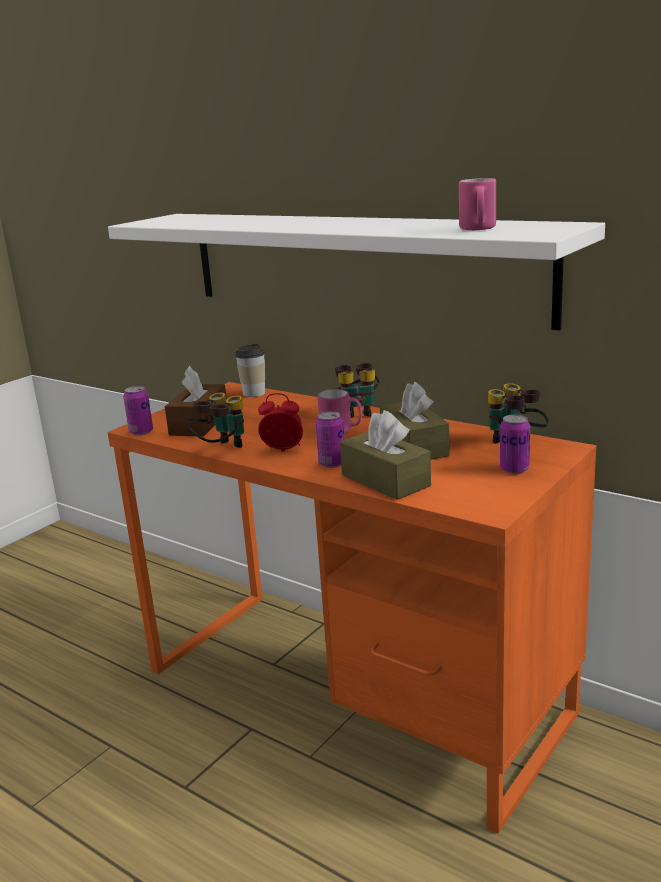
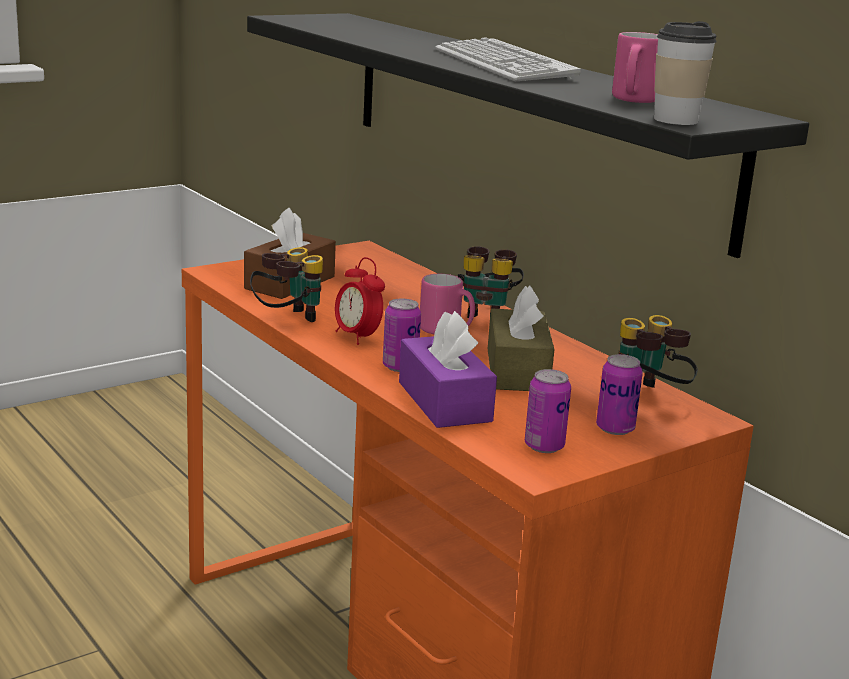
camera: 15 degrees right, 0 degrees up
(141, 432) = (217, 277): can -> can (544, 446)
(254, 393) = (384, 261): cup -> cup (675, 120)
(283, 450) = (357, 337): alarm clock -> alarm clock turned 150 degrees counterclockwise
(348, 224) = (503, 64): none -> keyboard
(357, 264) = (526, 119): white shelf -> black shelf
(385, 480) = (444, 402): brown tissue box -> purple tissue box

